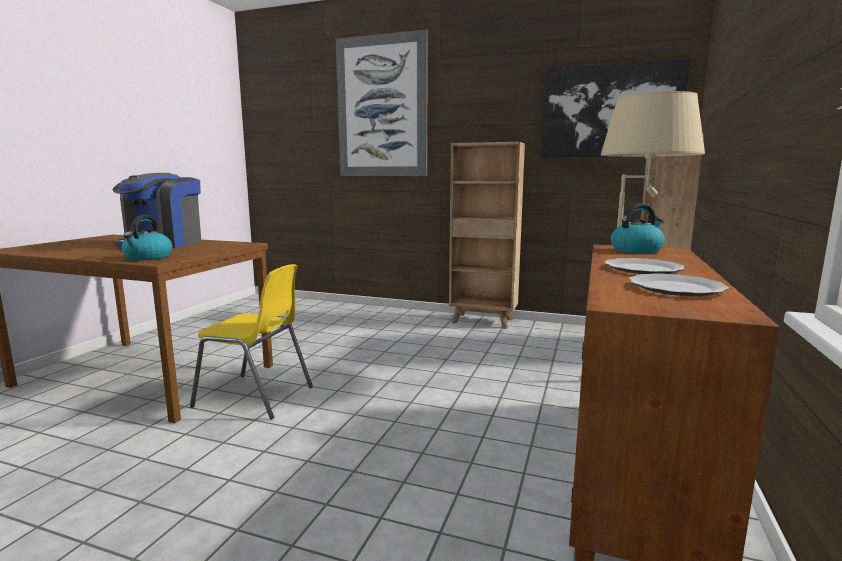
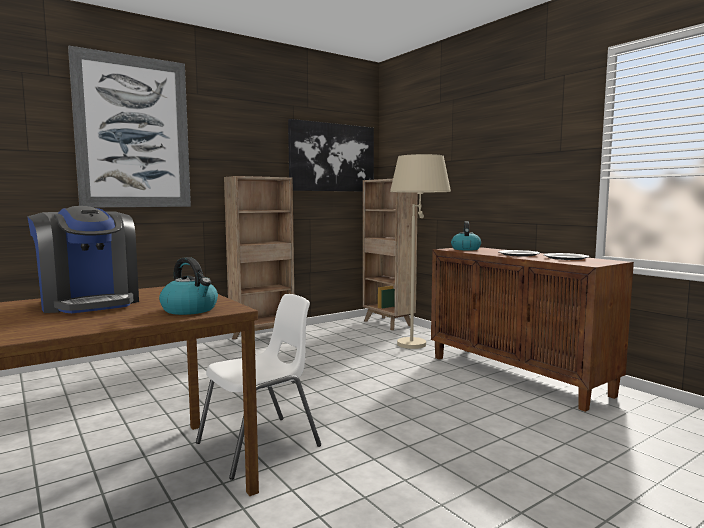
camera: 55 degrees left, 5 degrees down
(256, 397) = (261, 445): yellow chair -> white chair

